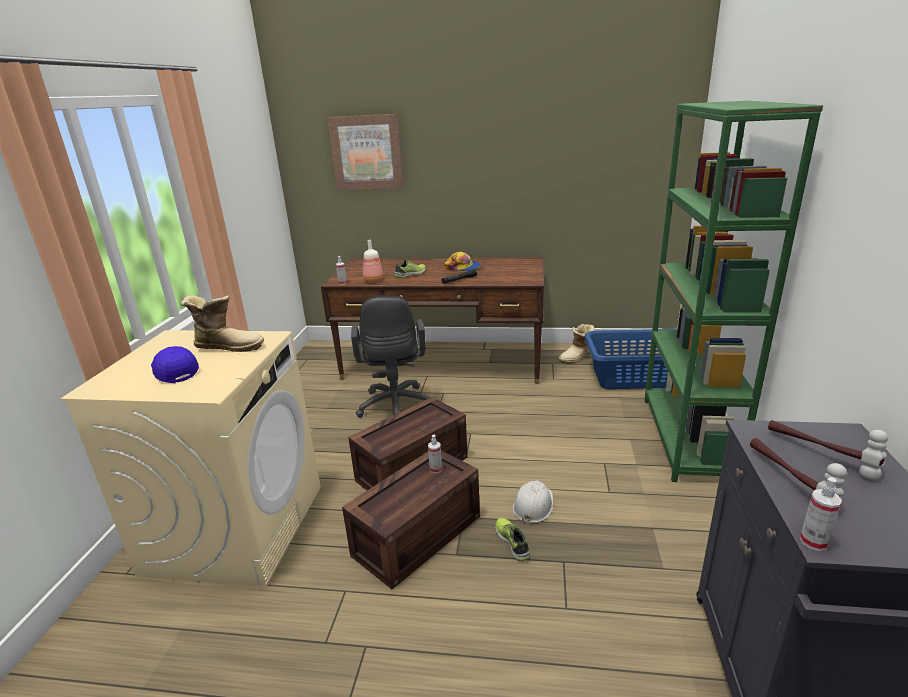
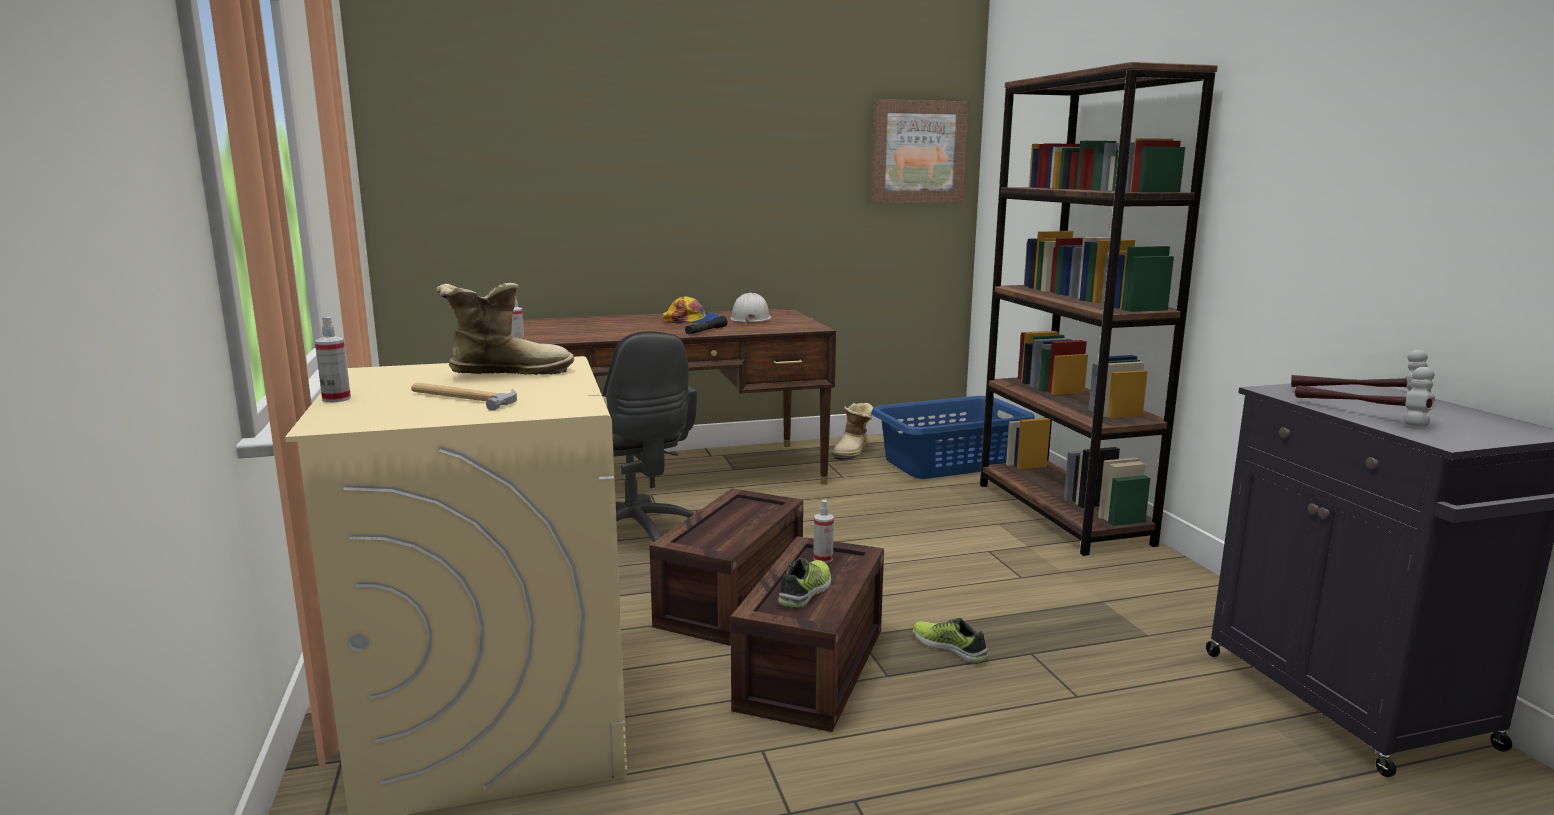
camera: 25 degrees left, 10 degrees down
(175, 372) = (464, 398): blue cap -> hammer
(367, 152) = (522, 147): picture -> picture (918, 152)
(373, 280) = (567, 337): bottle -> none
(411, 274) = (620, 329): shoe -> shoe (806, 591)
(533, 505) = (940, 607): white hard hat -> white hard hat (750, 319)
(687, 438) = (1062, 513): green bookcase -> brown bookcase
(813, 541) = (1437, 441): spray bottle -> spray bottle (336, 399)

